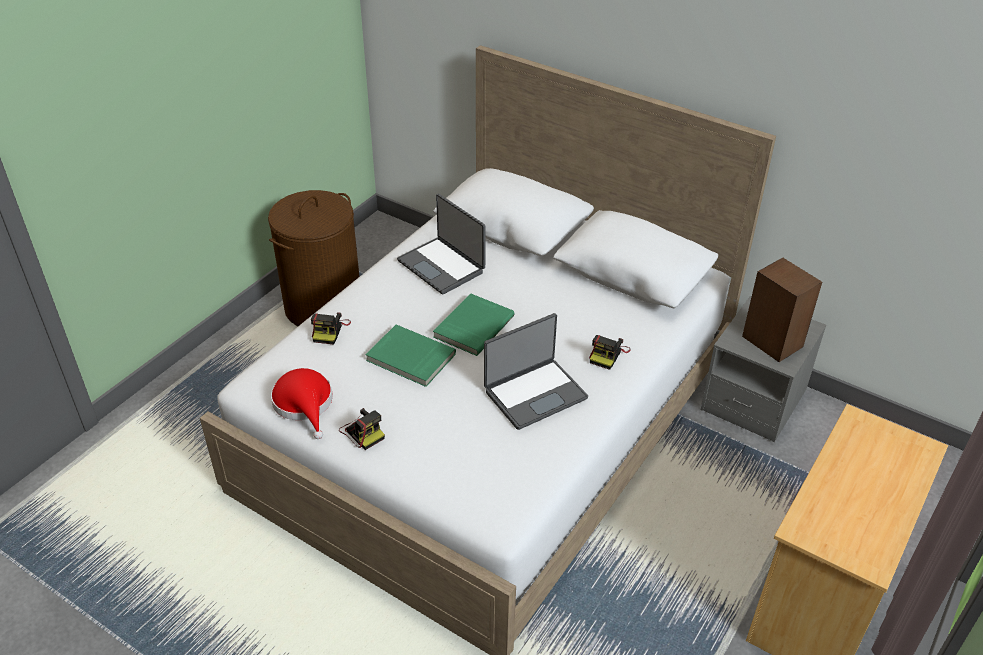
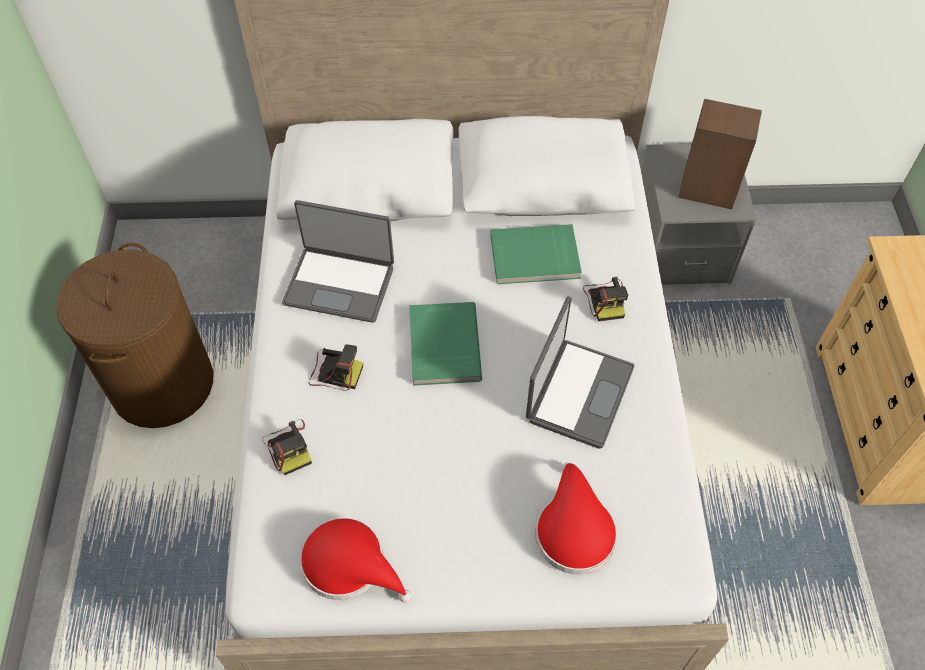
camera: 35 degrees left, 15 degrees up
(362, 432) = (446, 558): camera -> camera (334, 372)
(410, 358) = (413, 428): green book -> green book (535, 258)
(455, 461) = (573, 529): none -> red hat

